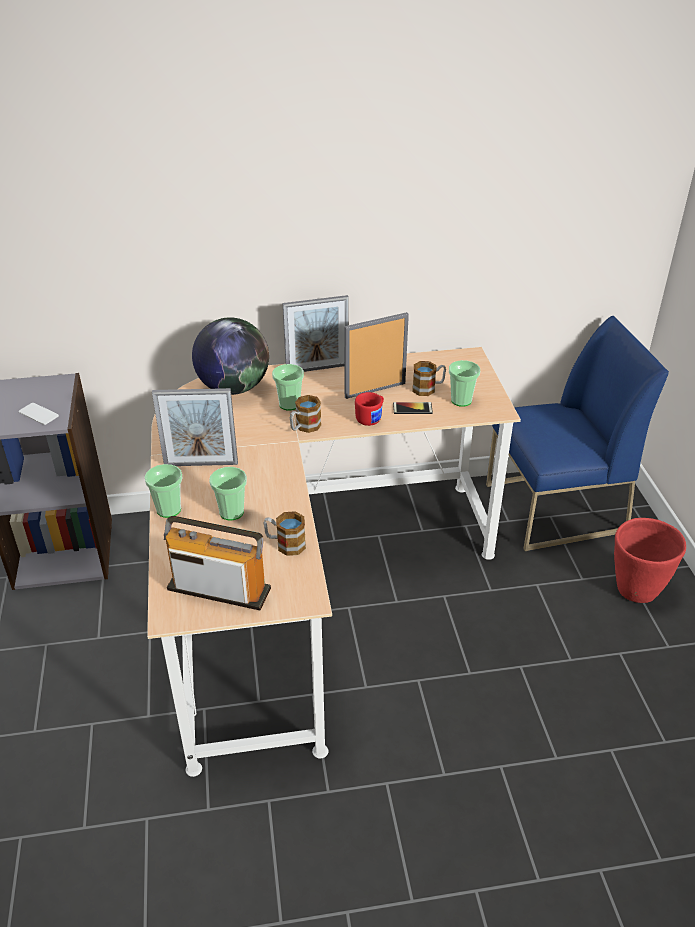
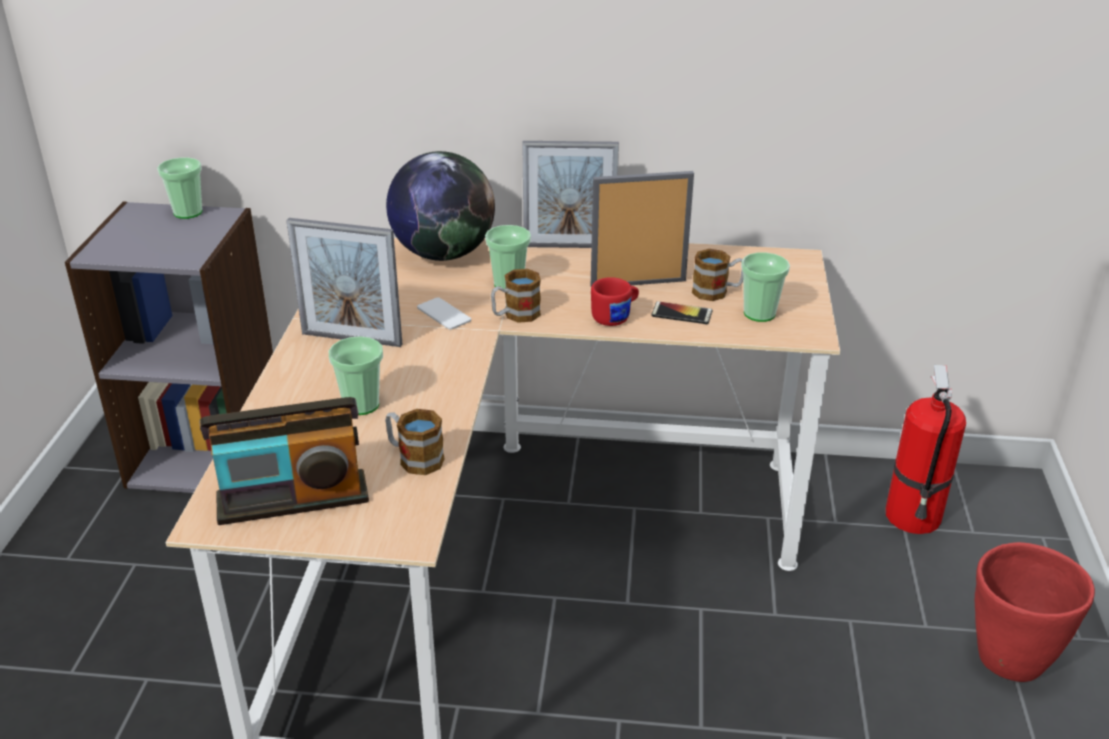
camera: 15 degrees right, 5 degrees down
(38, 414) = (174, 248): phone -> phone (444, 314)
(169, 509) = (280, 387): cup -> cup (188, 212)
(219, 589) = (293, 499): radio -> radio turned 135 degrees clockwise
(554, 508) = (913, 517): blue chair -> fire extinguisher

